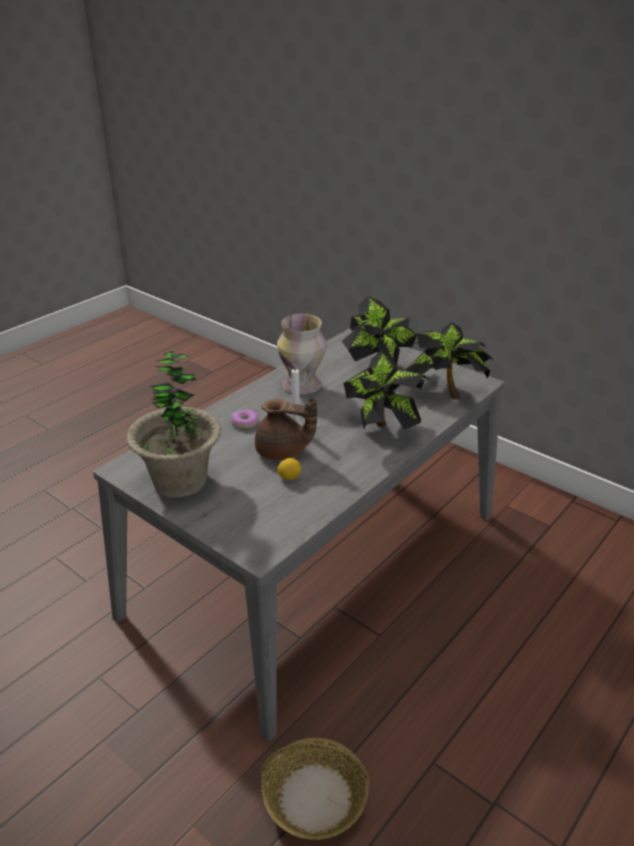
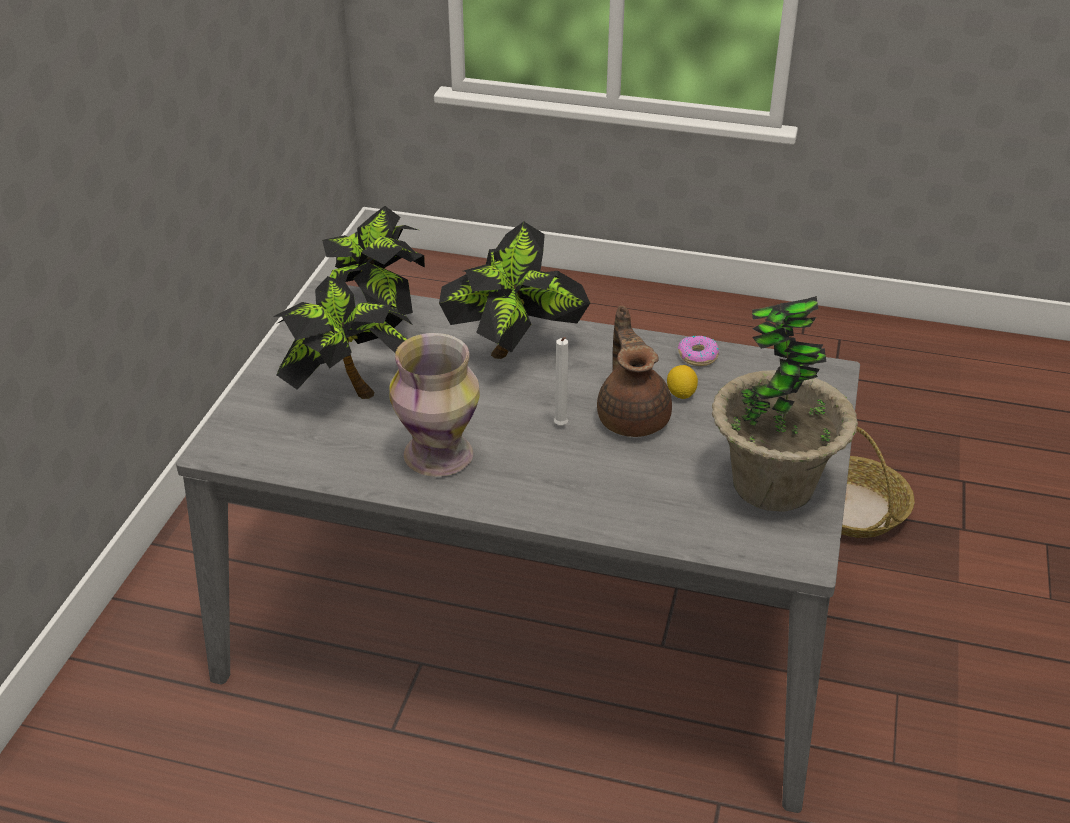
camera: 115 degrees left, 5 degrees up
(244, 422) = (588, 478): donut -> donut (697, 356)

